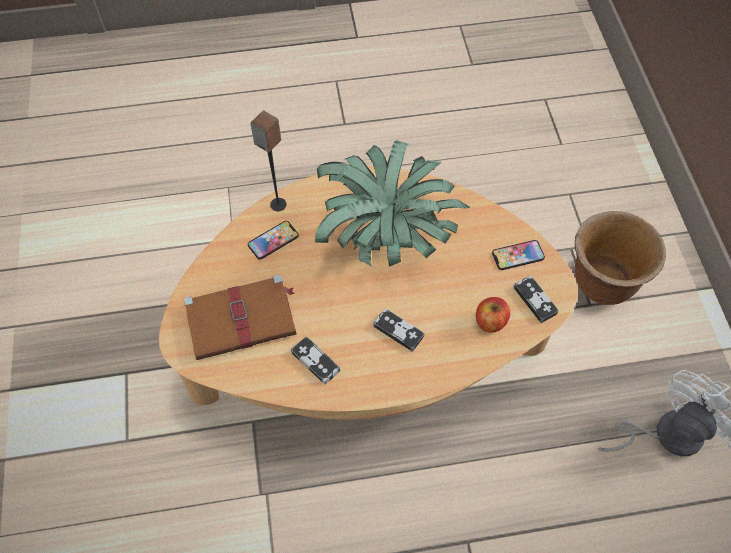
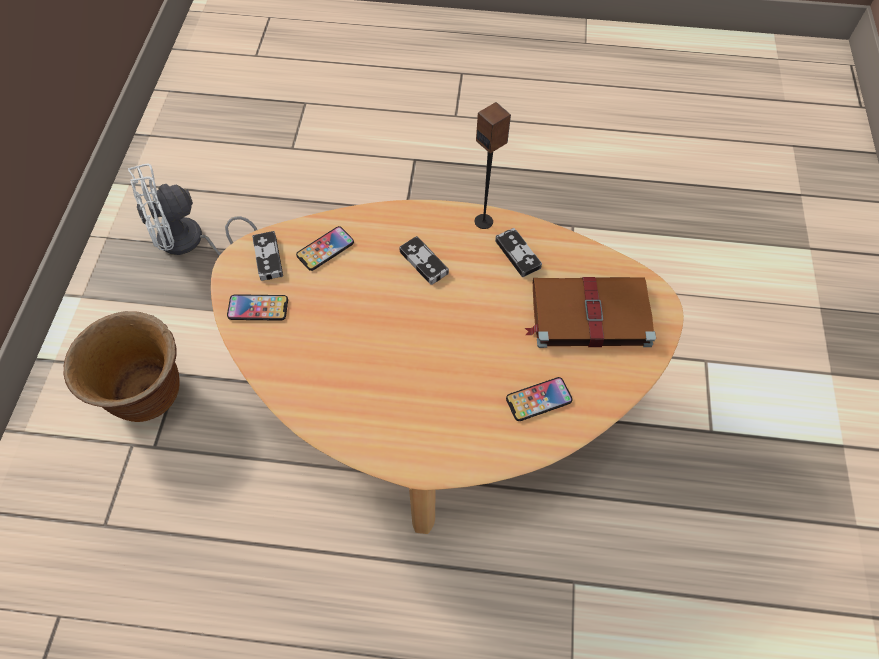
camera: 165 degrees left, 0 degrees up
(278, 205) = (524, 450): speaker -> speaker (484, 221)
(386, 232) = (396, 374): potted plant -> none
(490, 321) = (325, 249): apple -> phone

